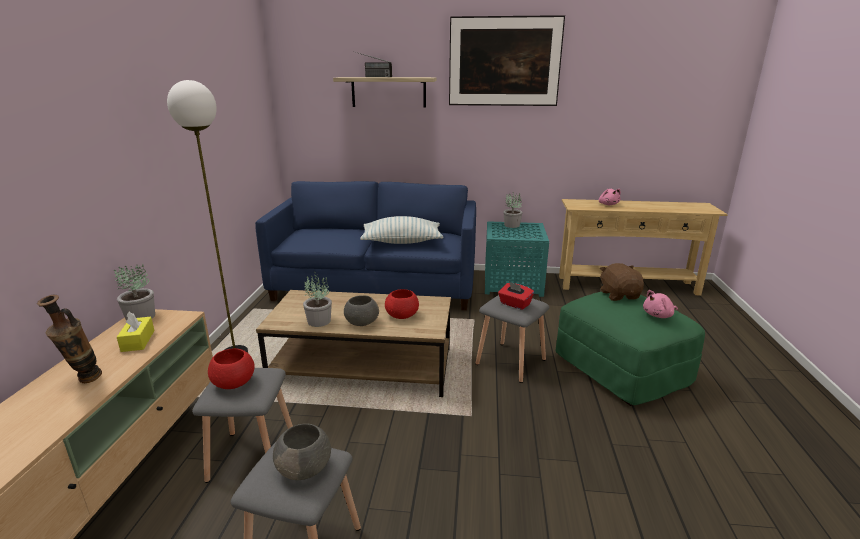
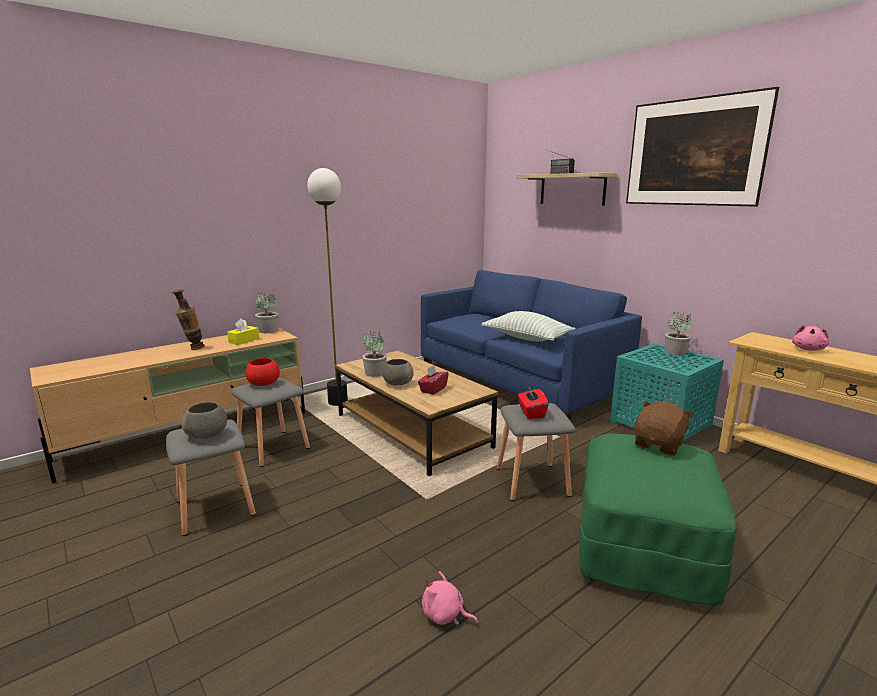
camera: 45 degrees right, 5 degrees down
(402, 315) = (433, 389): red bowl -> red tissue box
(658, 315) = (664, 479): pink plush toy -> pink plush toy (445, 615)

